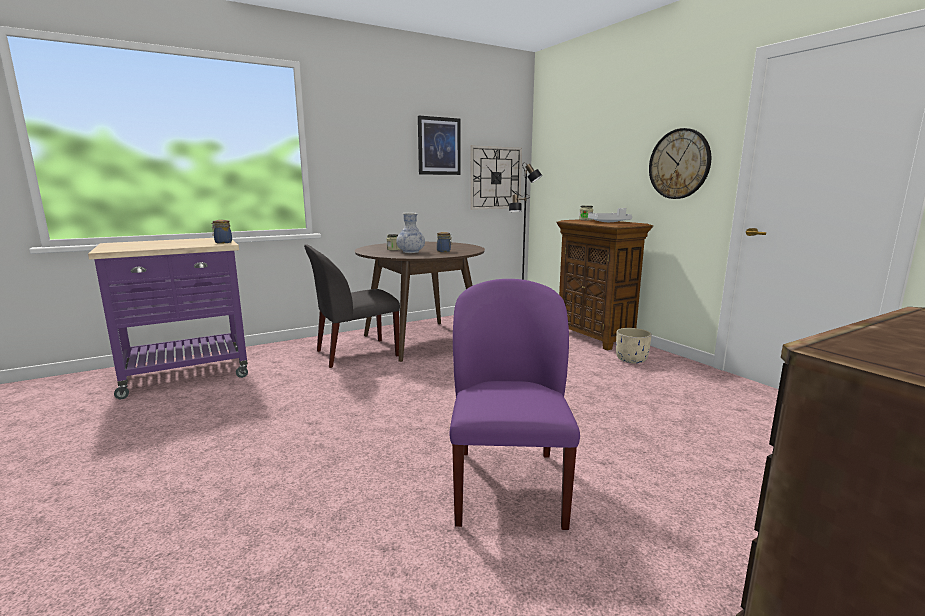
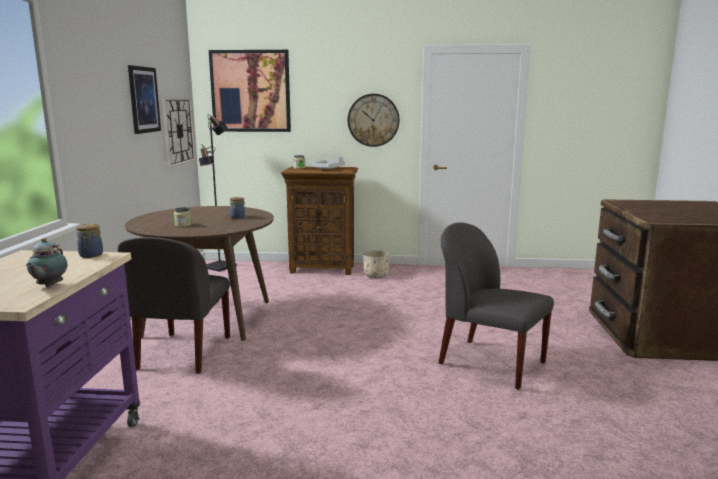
camera: 55 degrees left, 0 degrees up
(143, 248) = (49, 286): none -> teapot
(411, 252) = (214, 224): vase -> none
(508, 485) = (489, 362): purple chair -> grey chair
(570, 138) = (250, 91): none -> picture

